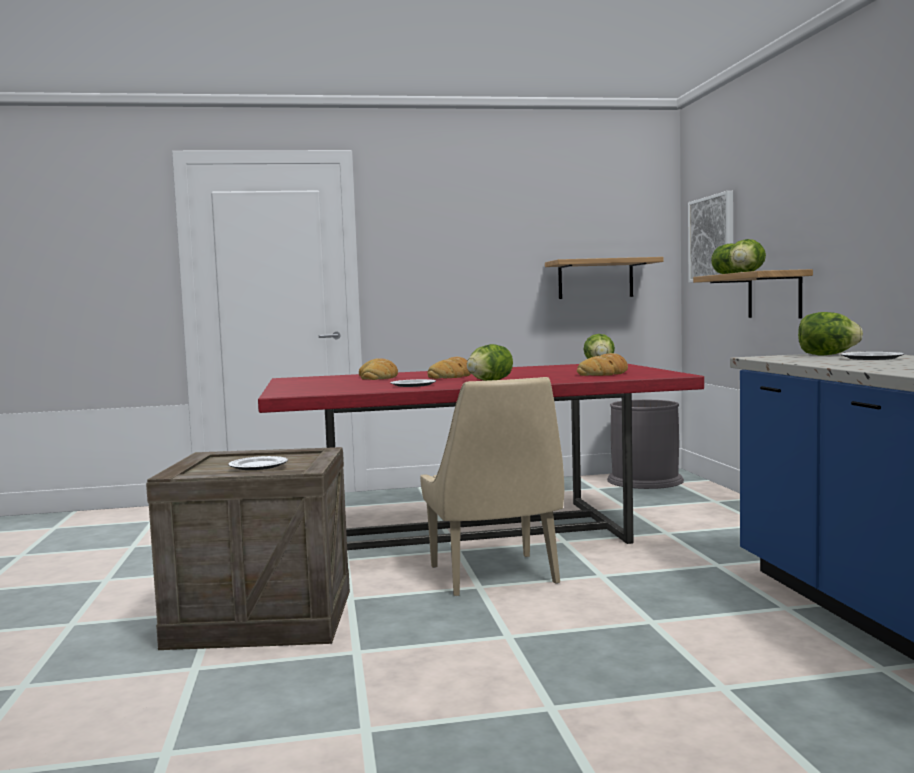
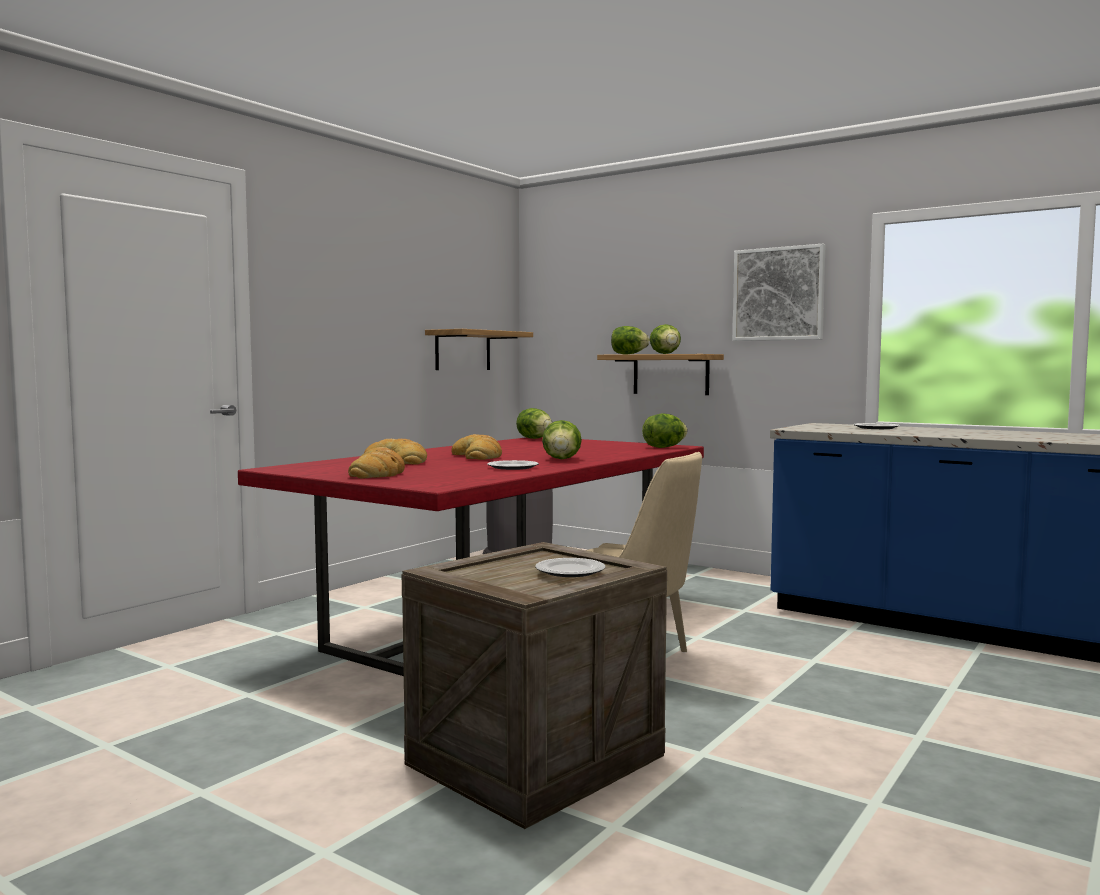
camera: 45 degrees left, 0 degrees up
(605, 373) = (613, 447): bread -> bread (377, 473)
(712, 239) = (576, 318): picture -> picture (778, 294)
(827, 355) = (824, 426): lettuce -> lettuce (664, 447)

